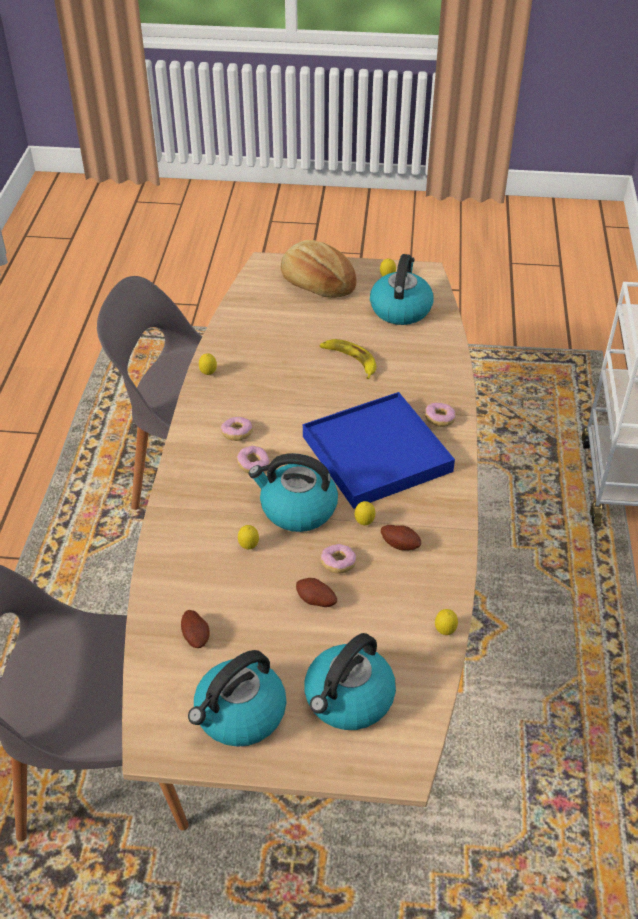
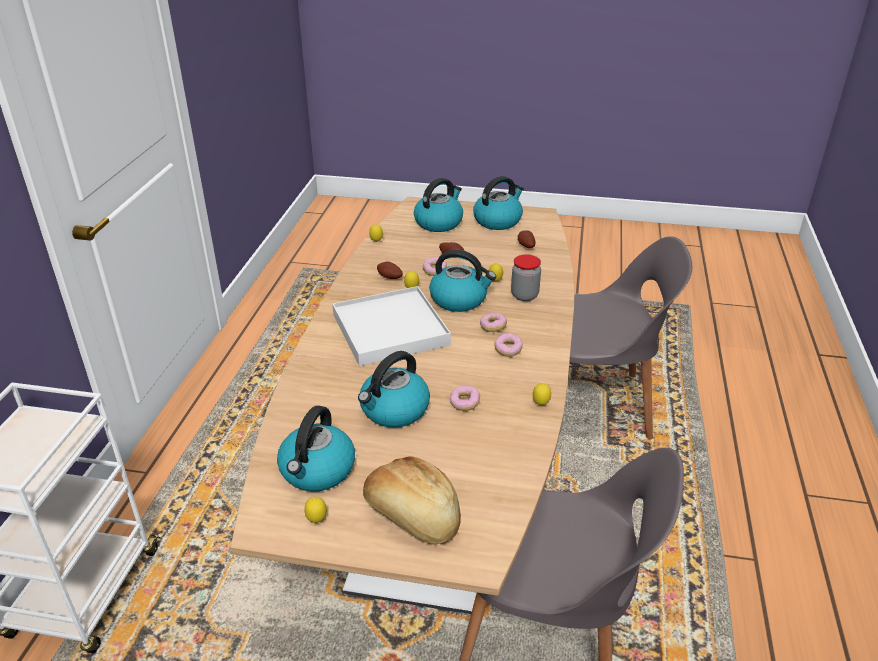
camera: 175 degrees left, 10 degrees down
(209, 522) = (524, 295): none -> jar
(349, 360) = (394, 410): banana -> kettle
(377, 454) = (390, 329): blue tray -> white tray
(439, 420) = (326, 351): donut -> donut (464, 403)

